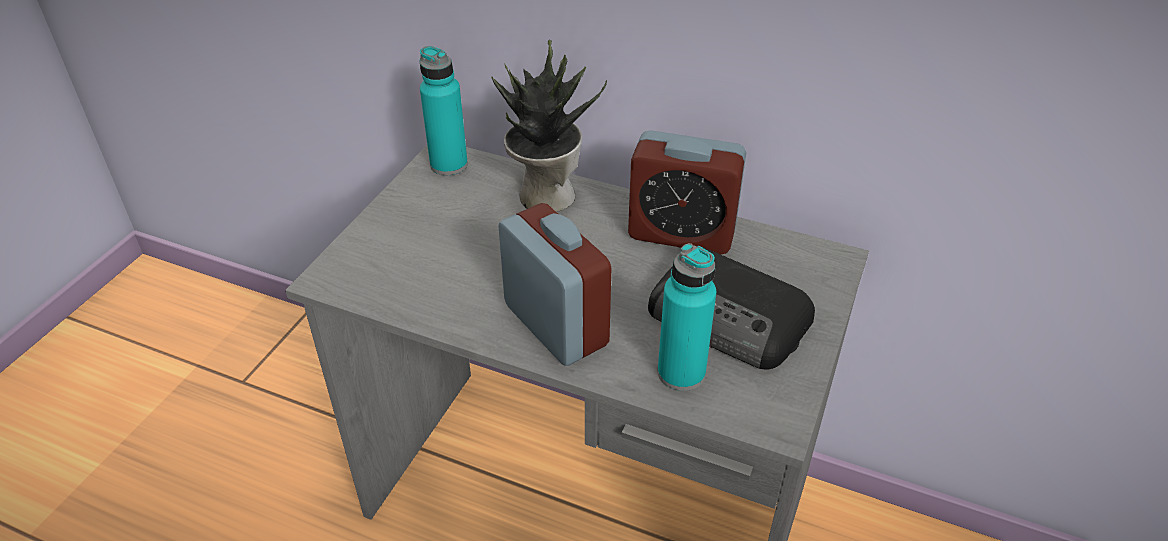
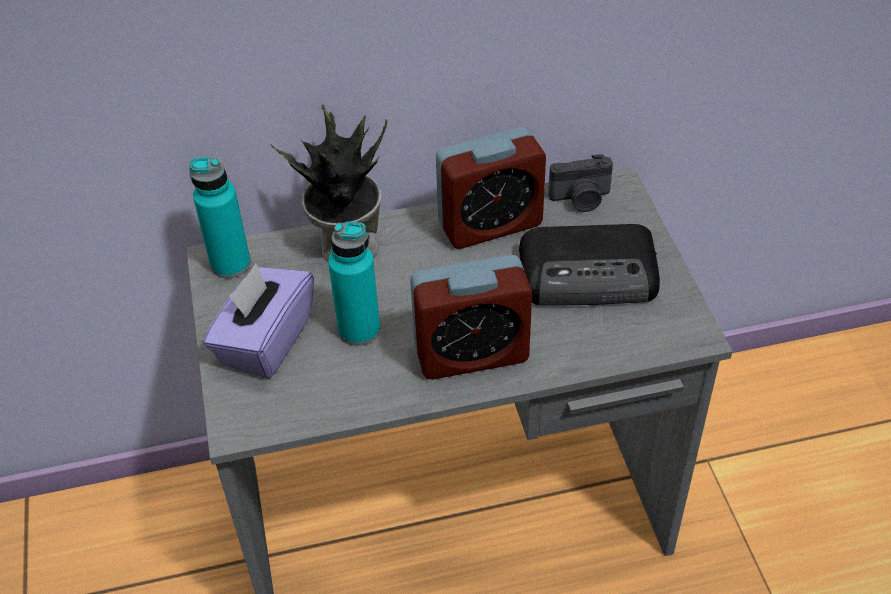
camera: 35 degrees left, 5 degrees up
(412, 230) = (265, 341): none -> purple tissue box
(555, 325) = (471, 353): alarm clock -> alarm clock turned 150 degrees clockwise
(681, 373) = (598, 336): turquoise bottle -> turquoise bottle (359, 330)
(787, 252) = (581, 199): none -> camera

